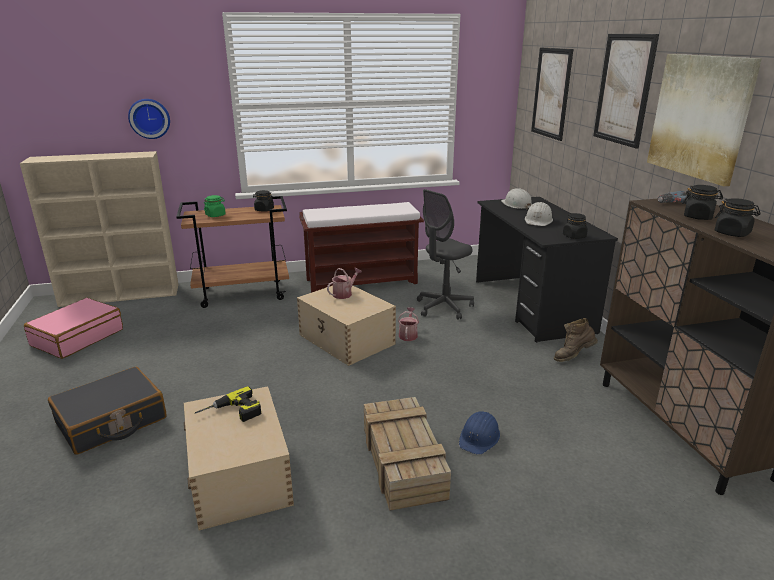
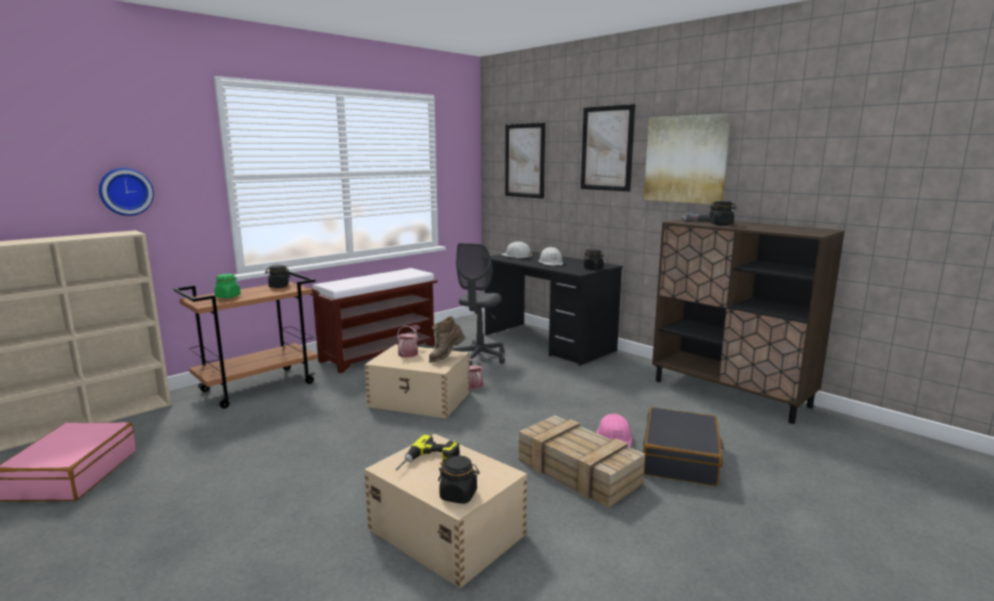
camera: 30 degrees left, 10 degrees down
(111, 421) = (233, 537): black suitcase -> black suitcase (680, 459)
(479, 437) = (614, 437): blue hard hat -> pink hard hat
(573, 357) = (616, 369): brown boot -> brown boot (446, 357)
(732, 233) = (757, 228): black jar -> black jar (458, 495)

